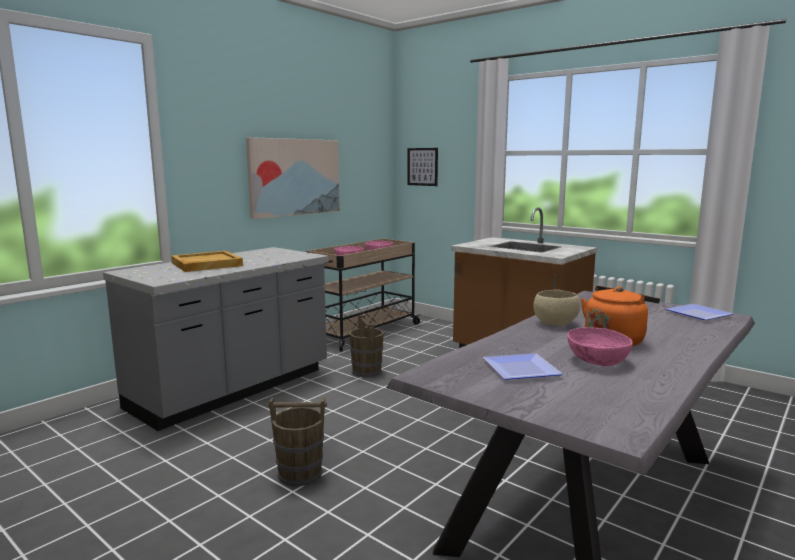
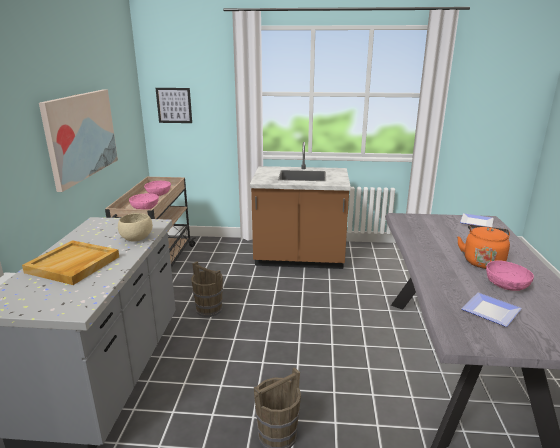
camera: 35 degrees left, 10 degrees up
(554, 324) = (430, 255): beige bowl -> beige bowl (136, 239)

